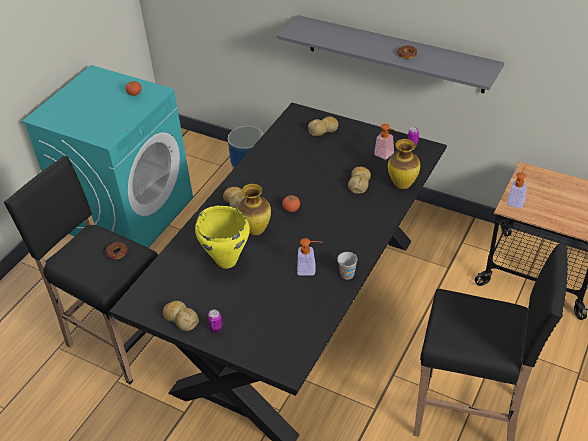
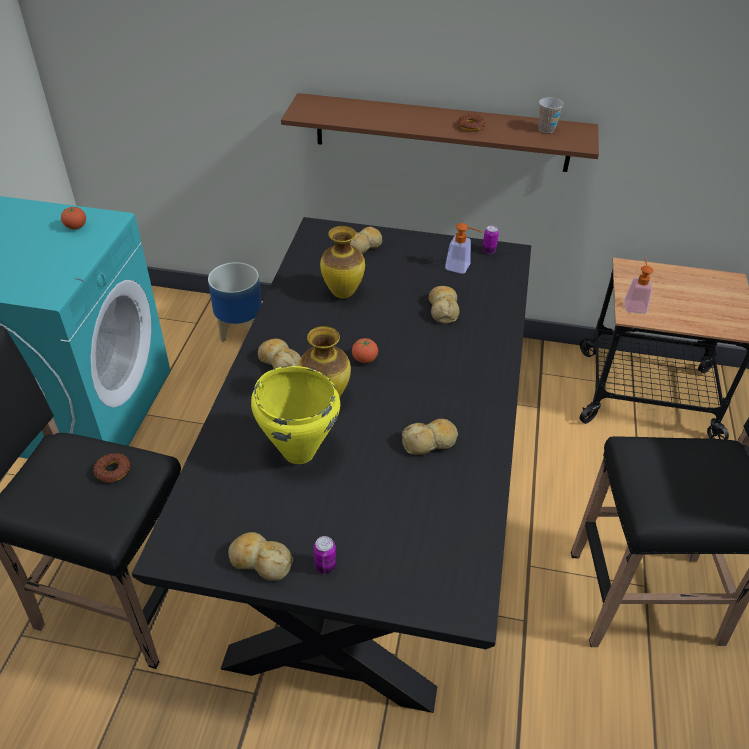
camera: 20 degrees left, 0 degrees up
(310, 269) = (430, 442): soap dispenser -> bread
(347, 274) = (486, 440): cup -> cup (546, 129)
(395, 54) = (442, 133): grey shelf -> brown shelf
(402, 185) = (501, 303): vase -> vase (342, 293)

